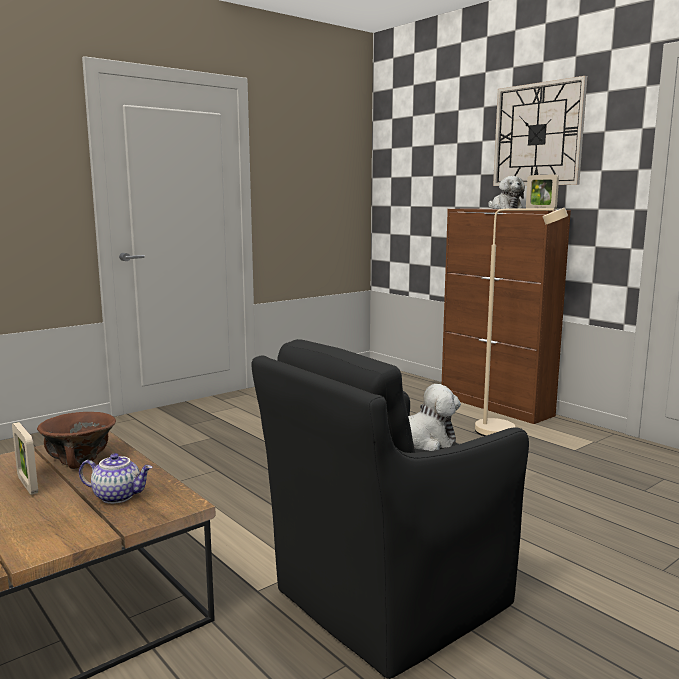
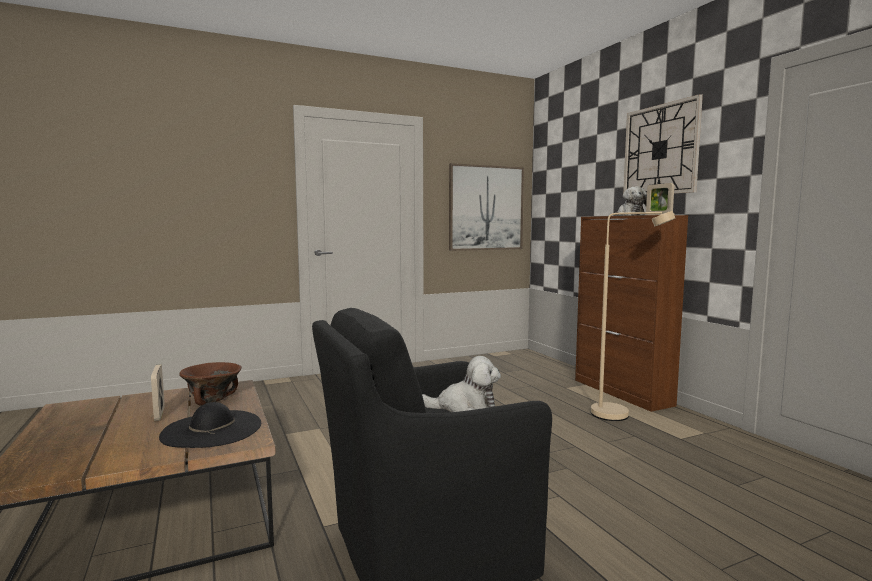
camera: 15 degrees right, 5 degrees down
(118, 496) = (212, 429): teapot -> black hat
(322, 194) = (486, 208): none -> picture

